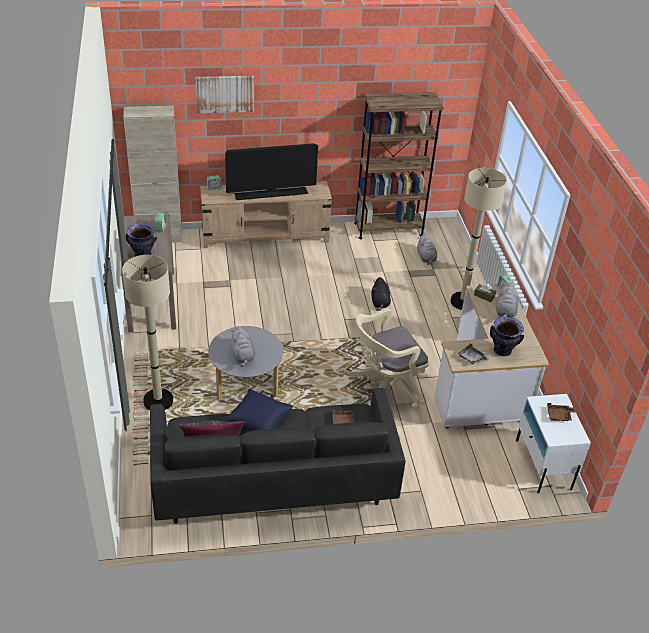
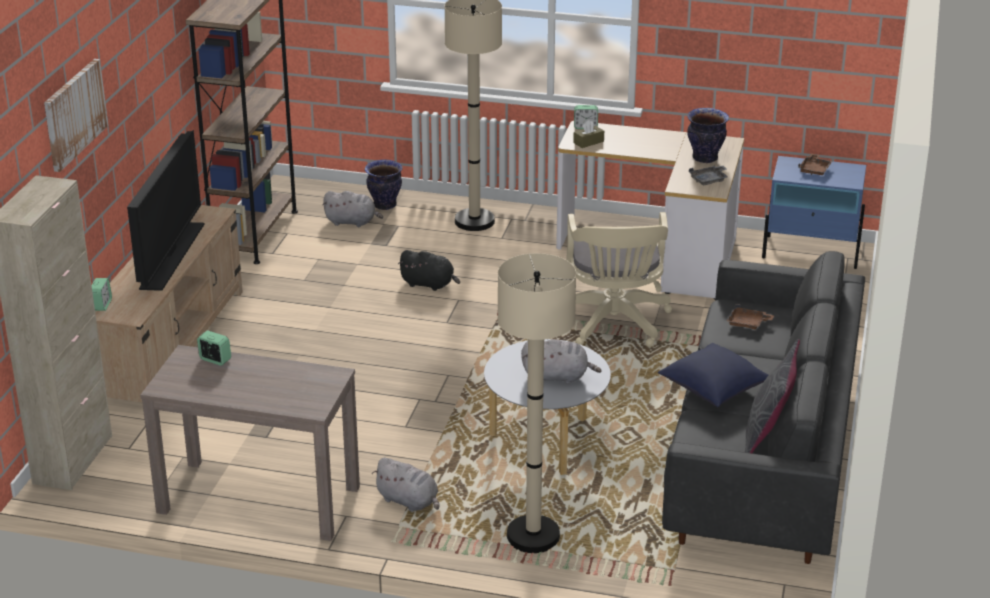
camera: 65 degrees left, 10 degrees down
(143, 255) = (284, 390): vase -> vase (384, 205)
(505, 311) = (629, 137): grey plush toy -> grey plush toy (409, 501)
(543, 464) = (811, 252): white nightstand -> blue nightstand

